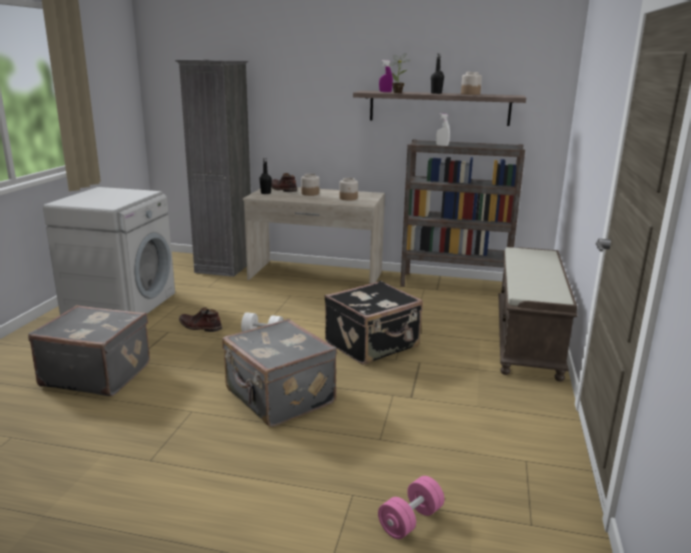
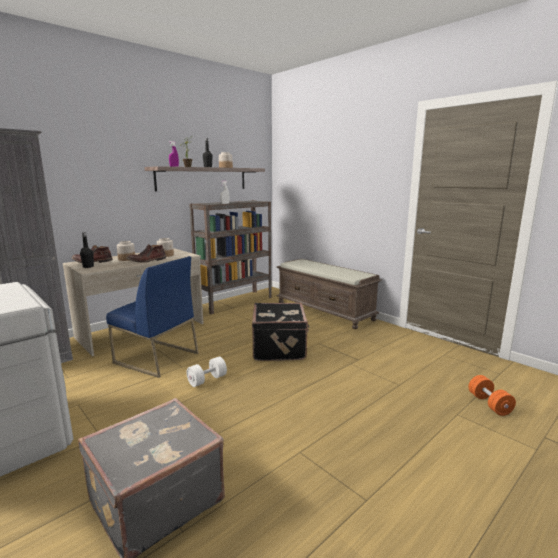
camera: 55 degrees left, 5 degrees down
(200, 327) = (145, 405): brown boot -> brown boot (147, 260)
(274, 301) = (156, 358): none -> blue chair
(278, 398) = (316, 404): grey suitcase -> none
(410, 520) = (489, 404): pink dumbbell -> orange dumbbell

